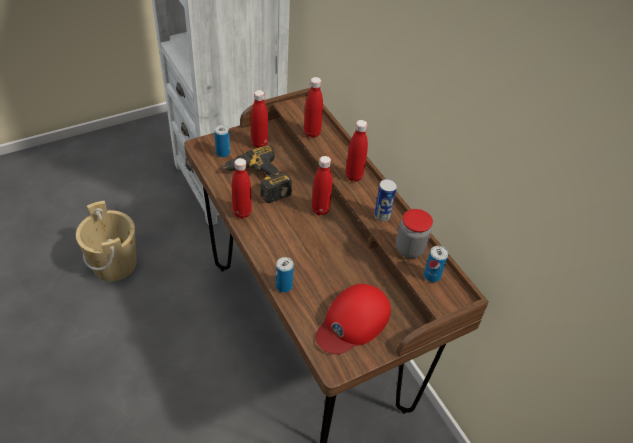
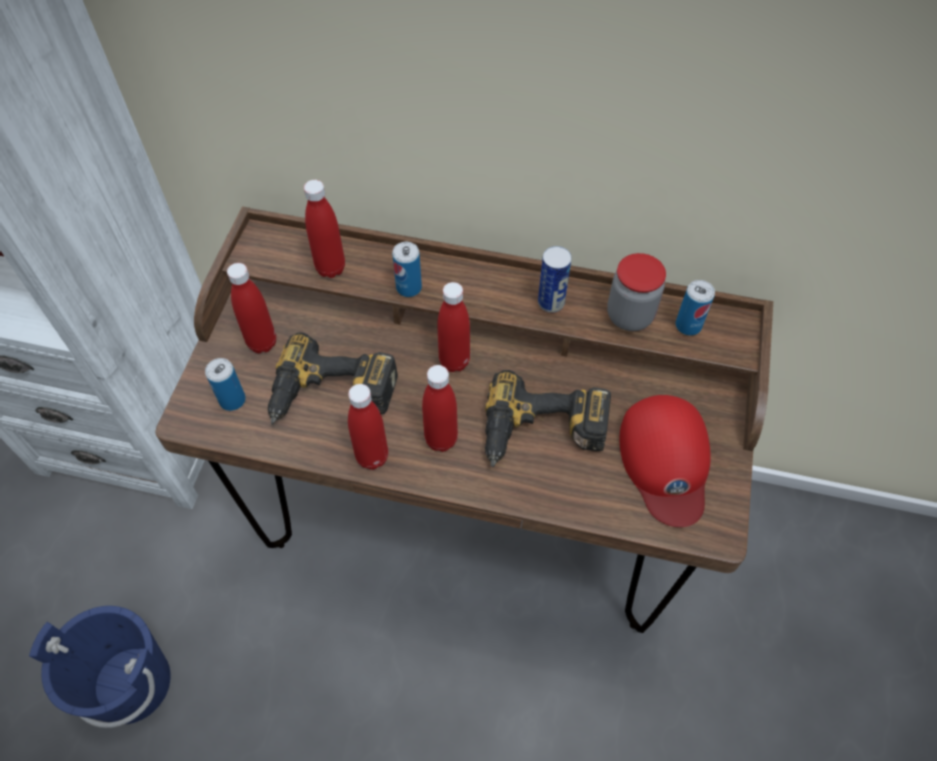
camera: 45 degrees left, 10 degrees up
(114, 264) = (131, 683): beige bucket -> blue bucket
(284, 286) = (546, 498): can -> can (409, 288)
(316, 265) = (542, 435): none -> power drill
(354, 176) = (456, 281): red bottle -> red bottle (441, 439)

